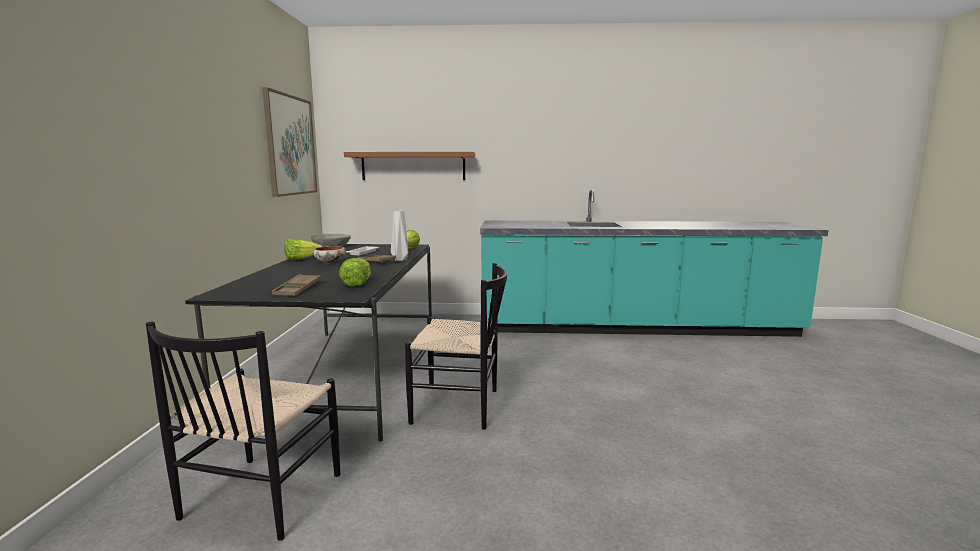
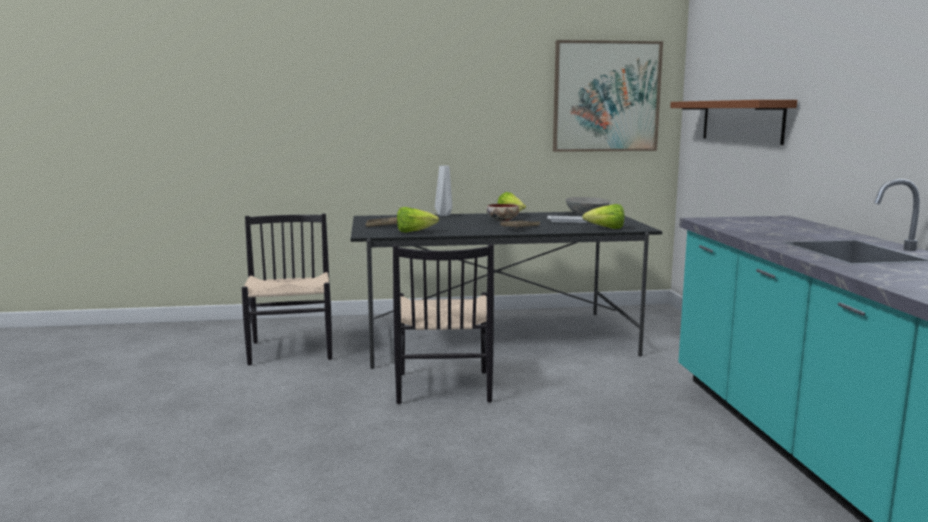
camera: 80 degrees right, 0 degrees up
(258, 500) = (292, 349): black chair -> black chair turned 75 degrees clockwise
(400, 259) = (539, 231): grey vase -> grey vase (444, 215)

